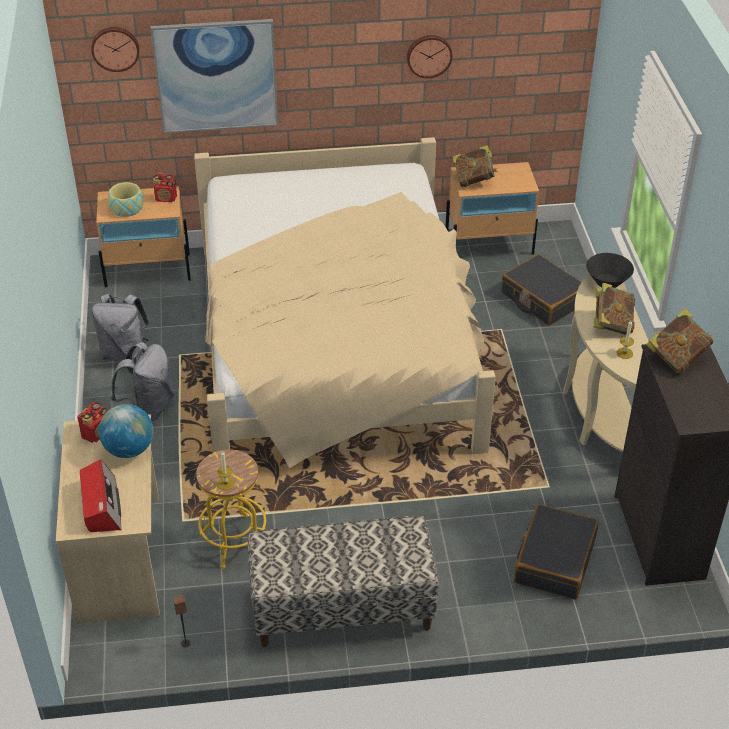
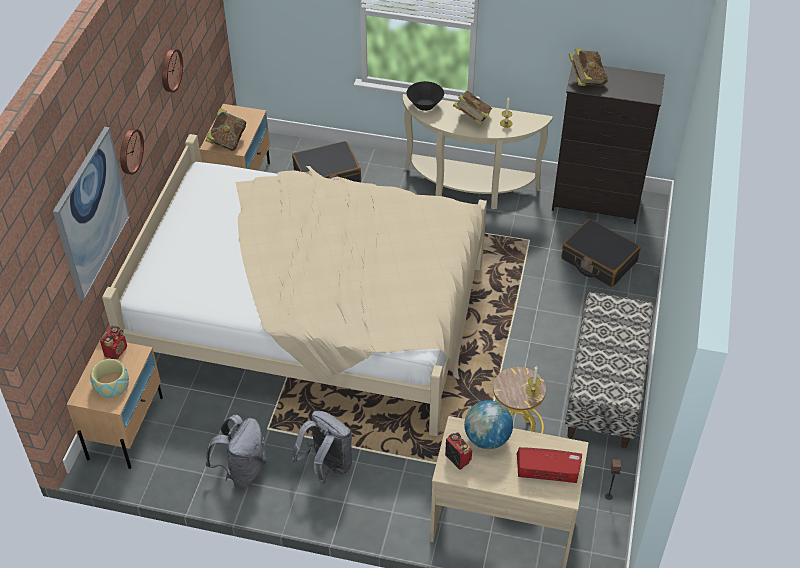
camera: 70 degrees left, 5 degrees up
(115, 48) = (40, 257): wall clock -> wall clock (129, 151)

